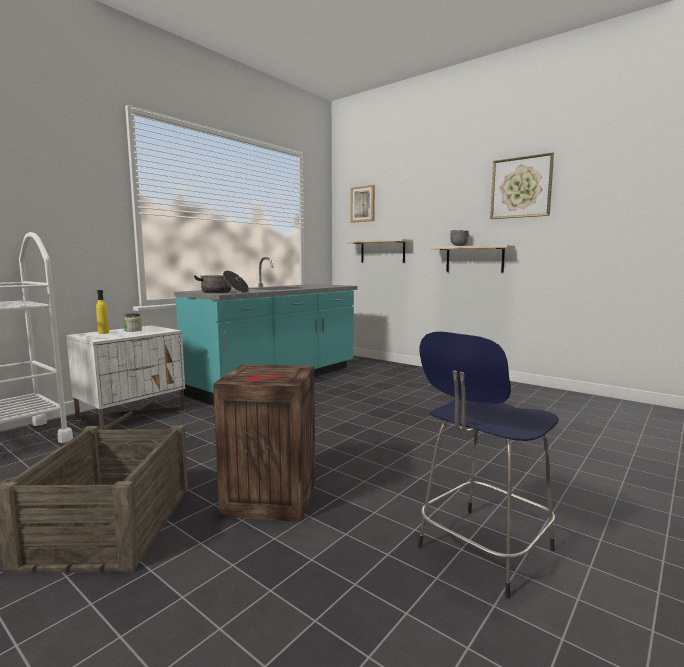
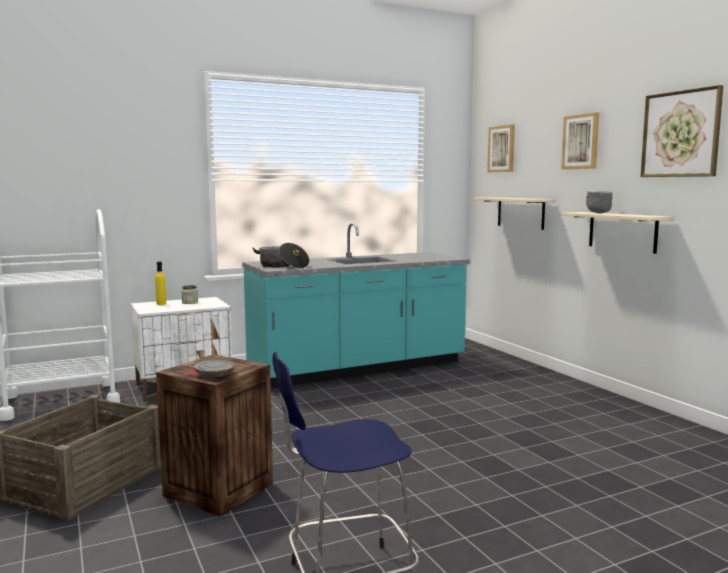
camera: 25 degrees right, 0 degrees up
(280, 378) = (215, 374): none -> grey plate
(436, 196) = (581, 142): none -> picture

